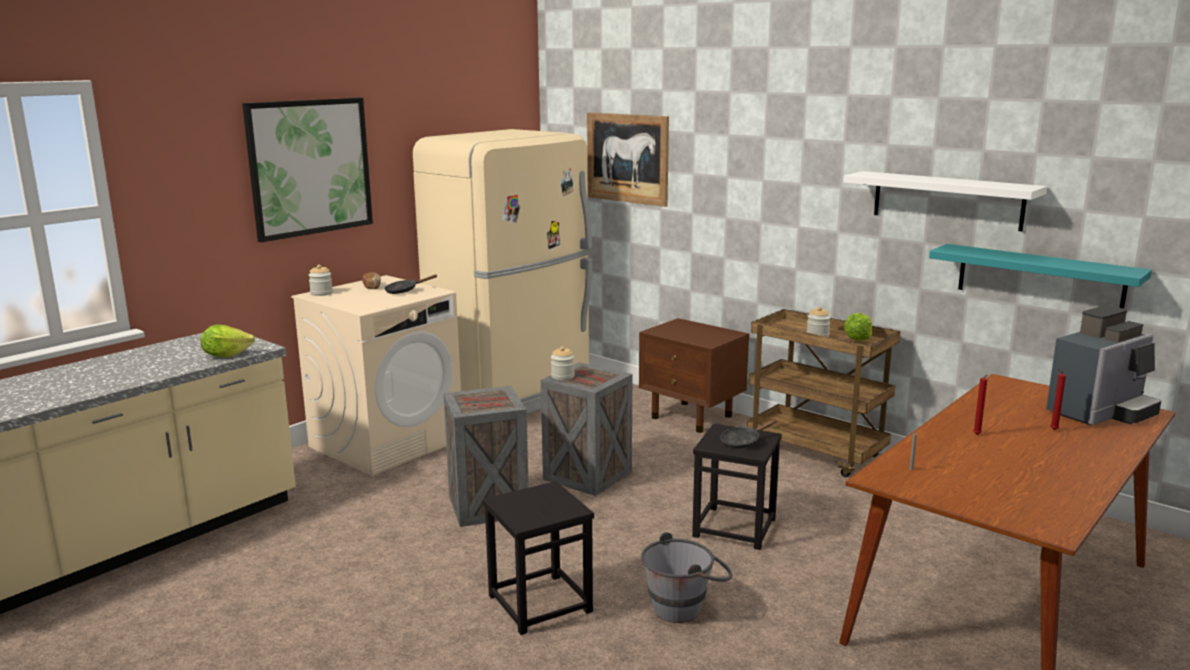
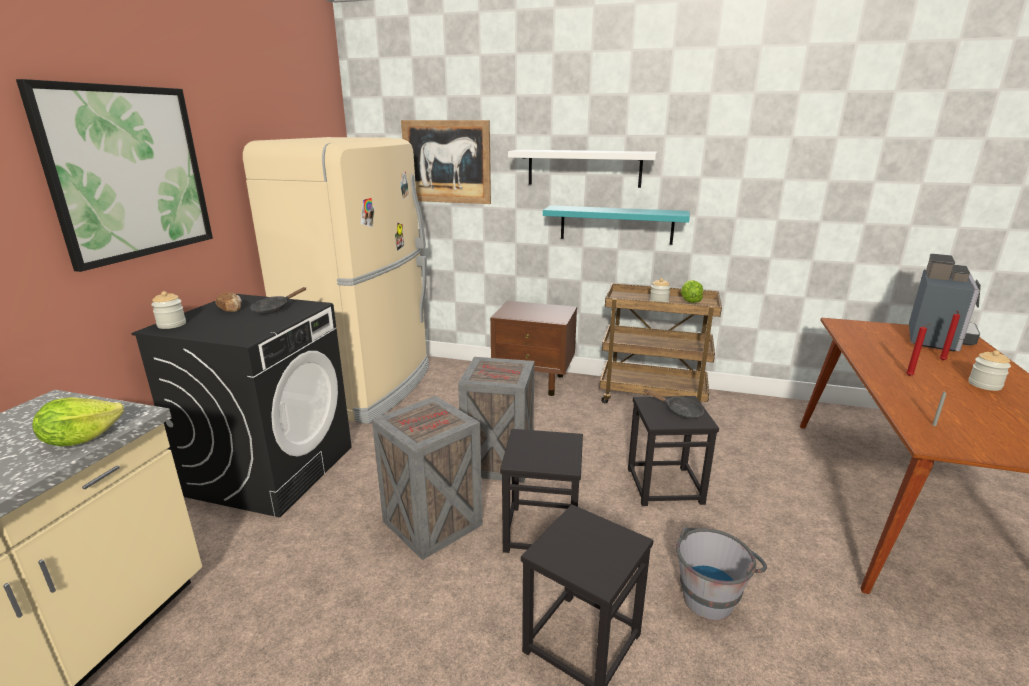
camera: 25 degrees left, 5 degrees up
(387, 442) = (271, 469): beige washing machine -> black washing machine
(562, 376) = (476, 375): jar -> jar (984, 385)
(577, 532) = (542, 531): none -> black stool
(743, 442) = (679, 412): black frying pan -> black frying pan turned 90 degrees counterclockwise
(947, 200) = (759, 180): white shelf -> white shelf (584, 168)
(1039, 278) = (834, 238): turquoise shelf -> turquoise shelf (616, 224)

